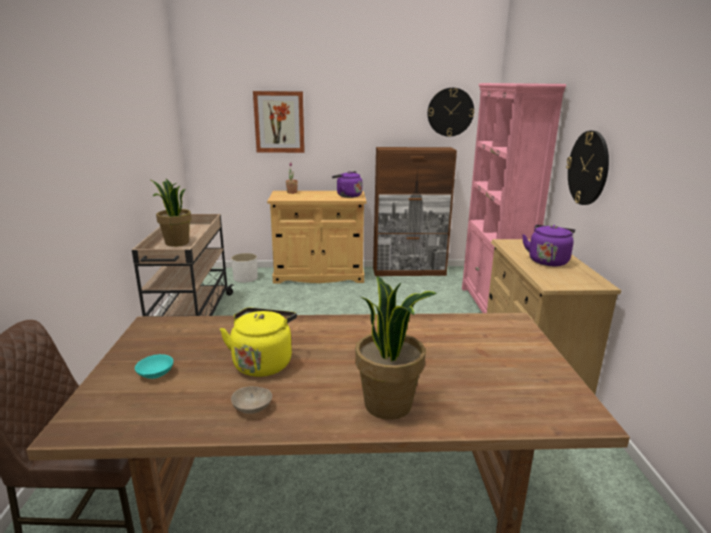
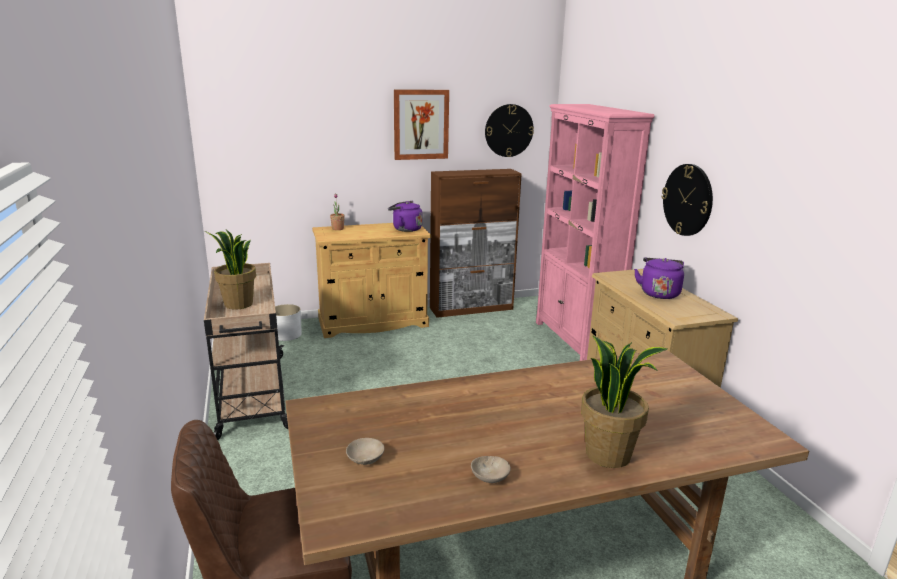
camera: 15 degrees left, 0 degrees up
(157, 373) = (366, 458): turquoise bowl -> beige bowl
(263, 362) = (464, 431): yellow kettle -> none
(279, 122) = (319, 146): picture -> picture (421, 124)

